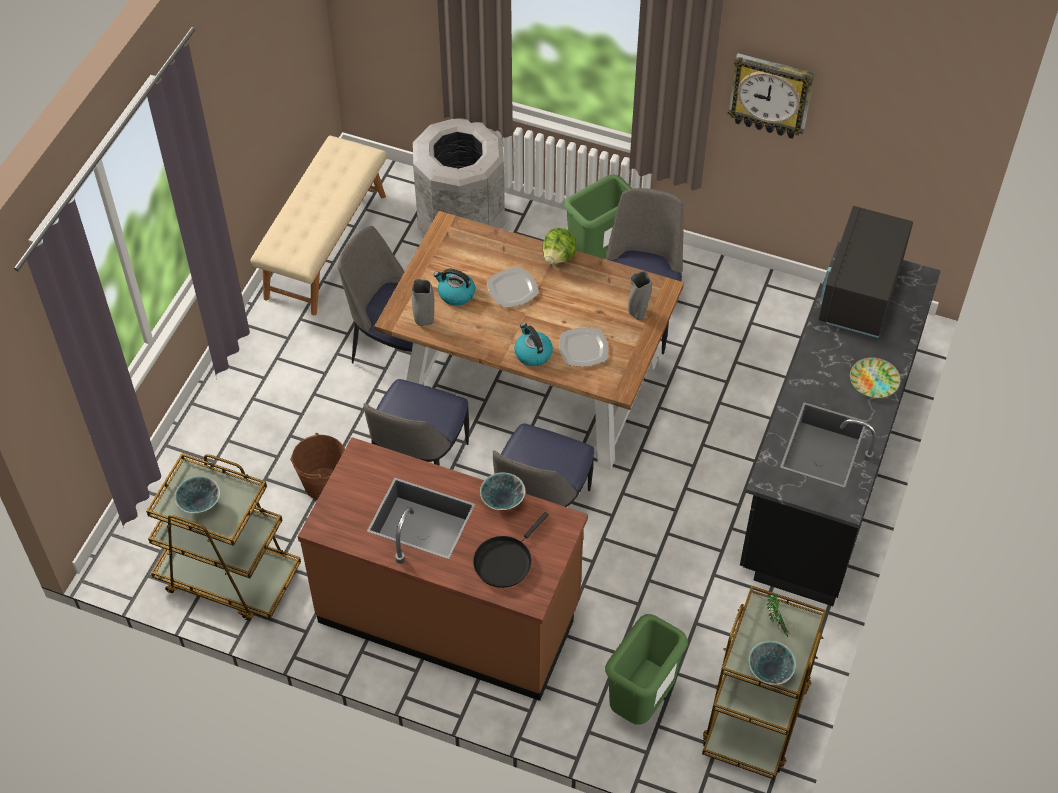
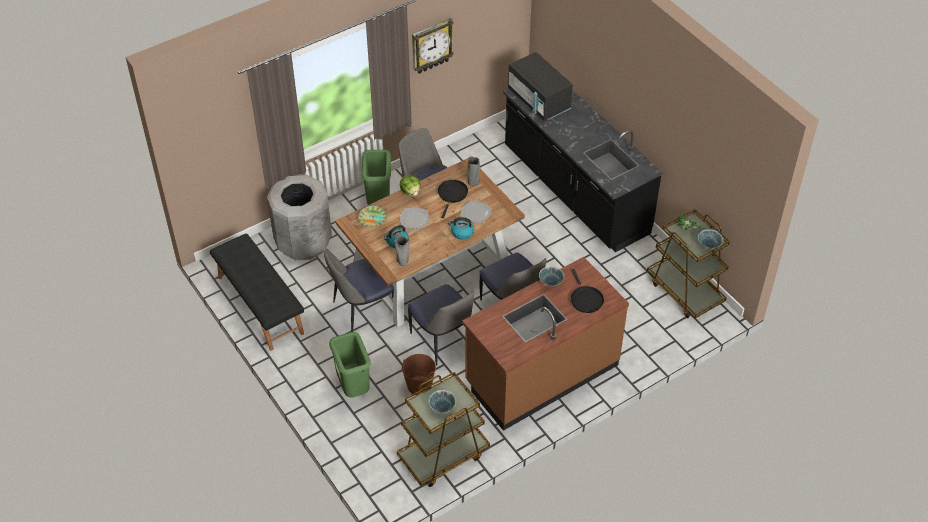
camera: 55 degrees left, 5 degrees down
(325, 245) = (259, 305): beige bench -> black bench
(594, 303) = (452, 194): none -> black frying pan
(641, 702) = (648, 328): green trash can -> green trash can (354, 388)
(874, 380) = (591, 124): plate -> plate (372, 218)

